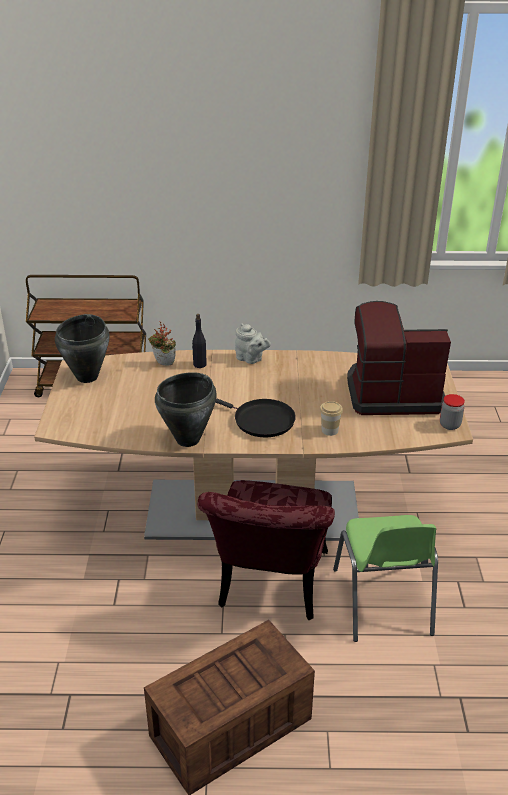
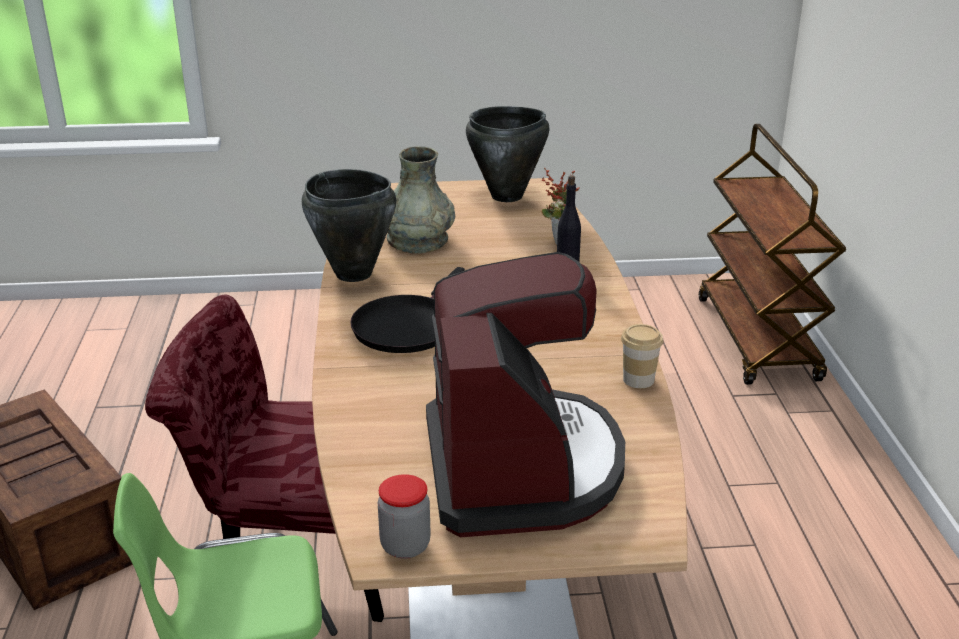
camera: 85 degrees right, 5 degrees down
(145, 414) = (417, 240): none -> grey vase
(251, 359) = (601, 310): grey teapot -> none
(329, 430) = (380, 393): cup -> cup (638, 379)

